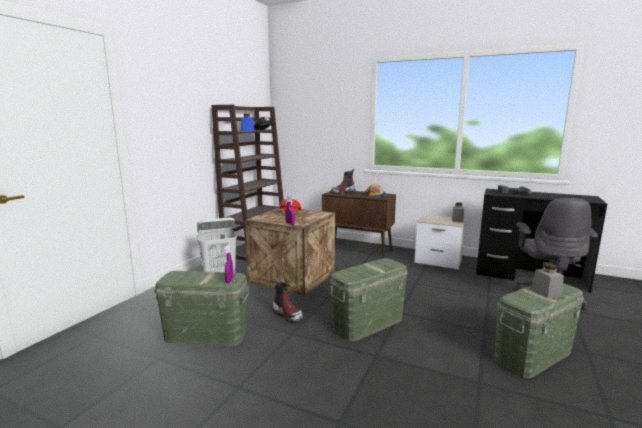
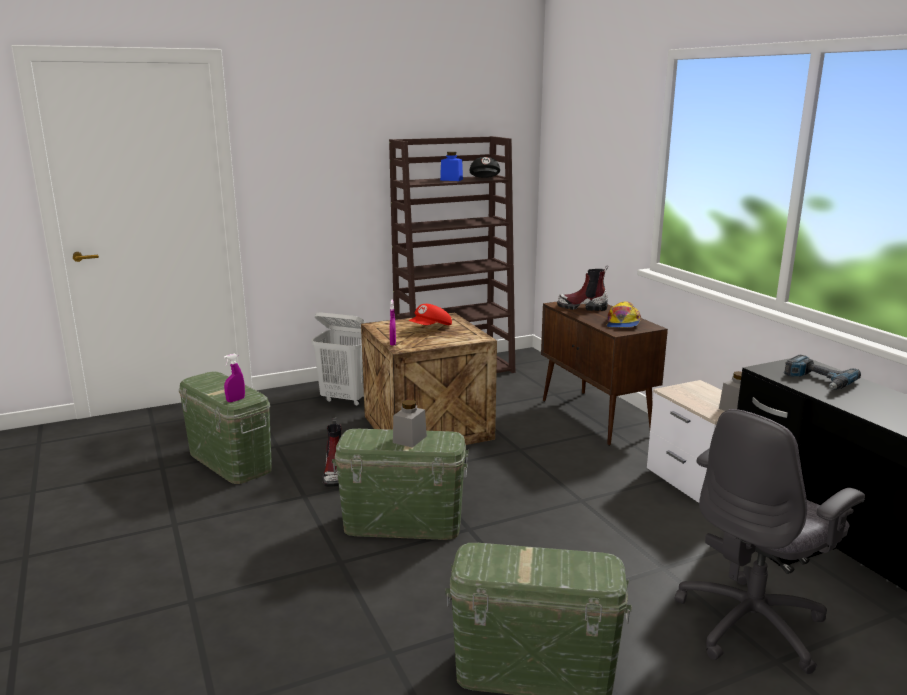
camera: 40 degrees right, 5 degrees up
(546, 292) = (547, 567): grey jar -> grey jar (409, 439)

